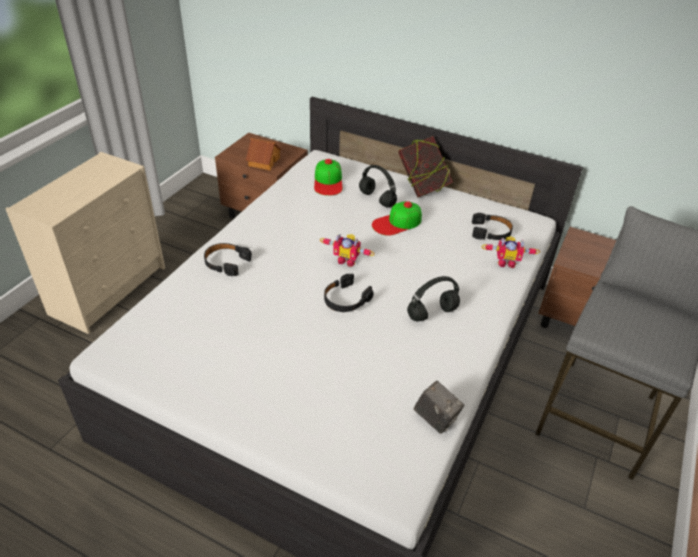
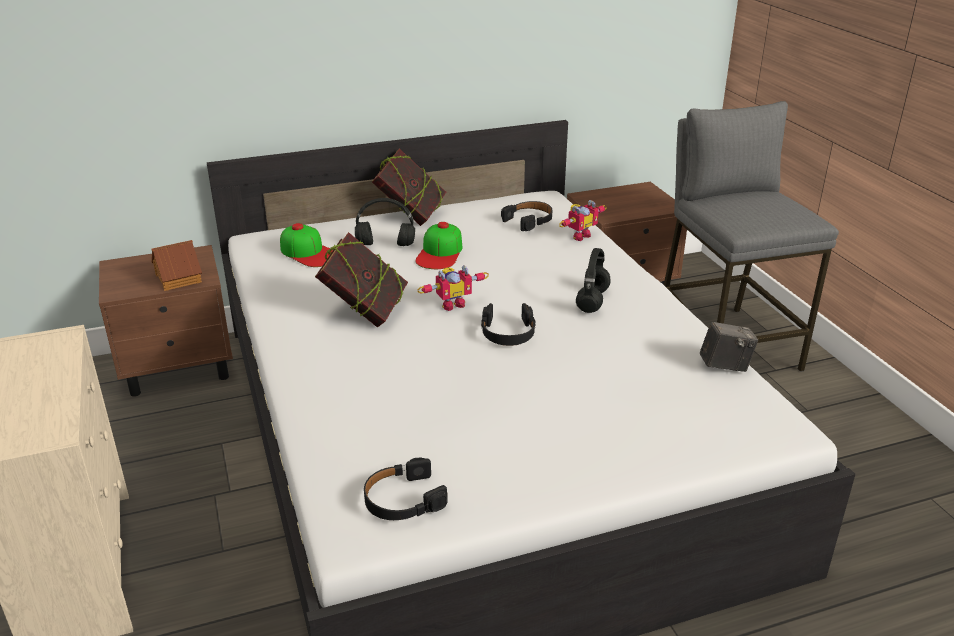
camera: 45 degrees left, 10 degrees down
(226, 263) = (331, 376): black headphones -> black headphones (403, 500)
(296, 237) = (365, 314): none -> book

